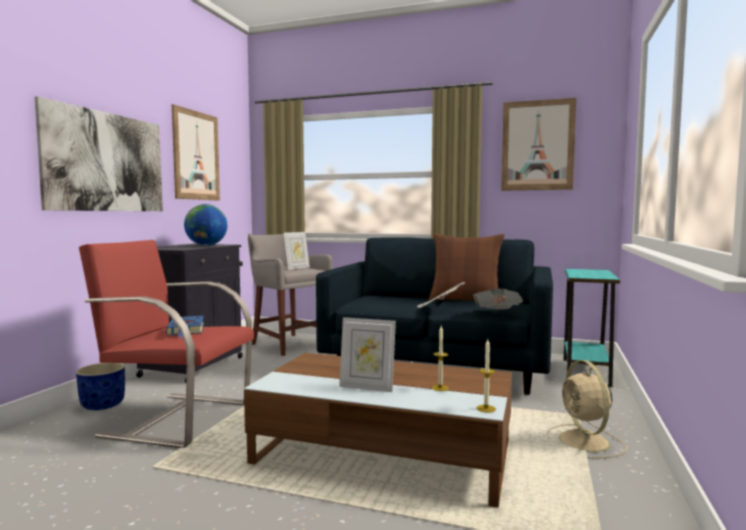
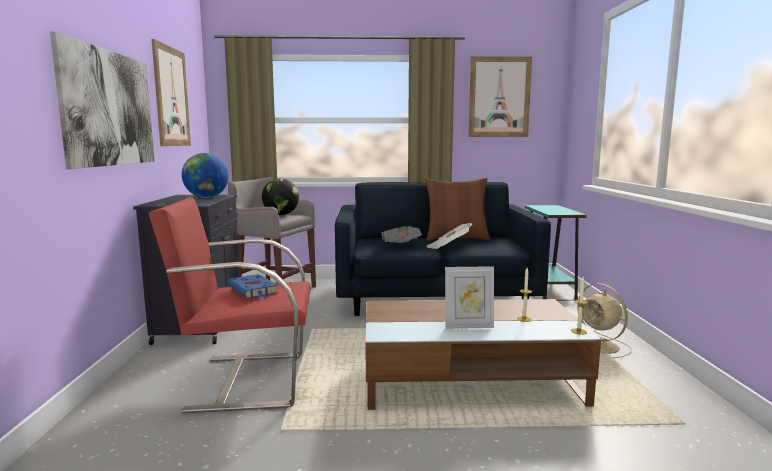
camera: 20 degrees left, 5 degrees up
(102, 405) = (146, 379): blue planter -> none
(297, 268) = (281, 215): picture frame -> globe
(497, 313) = (501, 249): newspaper -> newspaper (401, 246)

